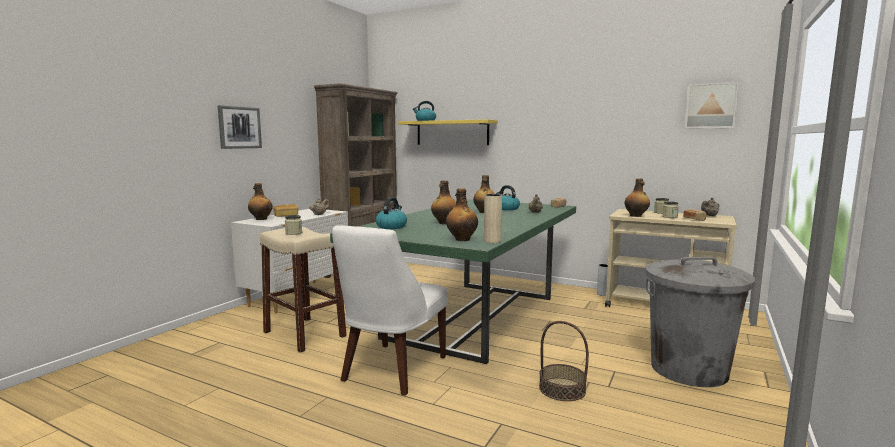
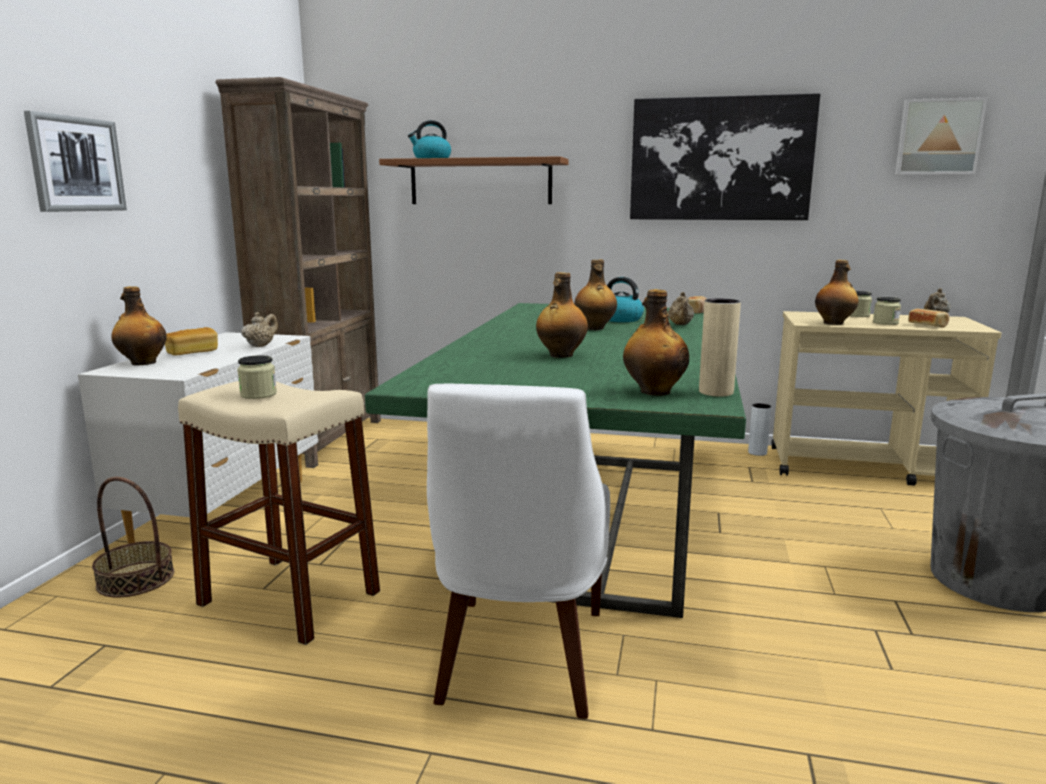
camera: 15 degrees left, 5 degrees up
(391, 227) = (473, 370): kettle -> none
(452, 133) = (480, 182): yellow shelf -> brown shelf
(562, 389) = (846, 653): basket -> basket (135, 579)
(581, 120) = (720, 159): none -> picture

